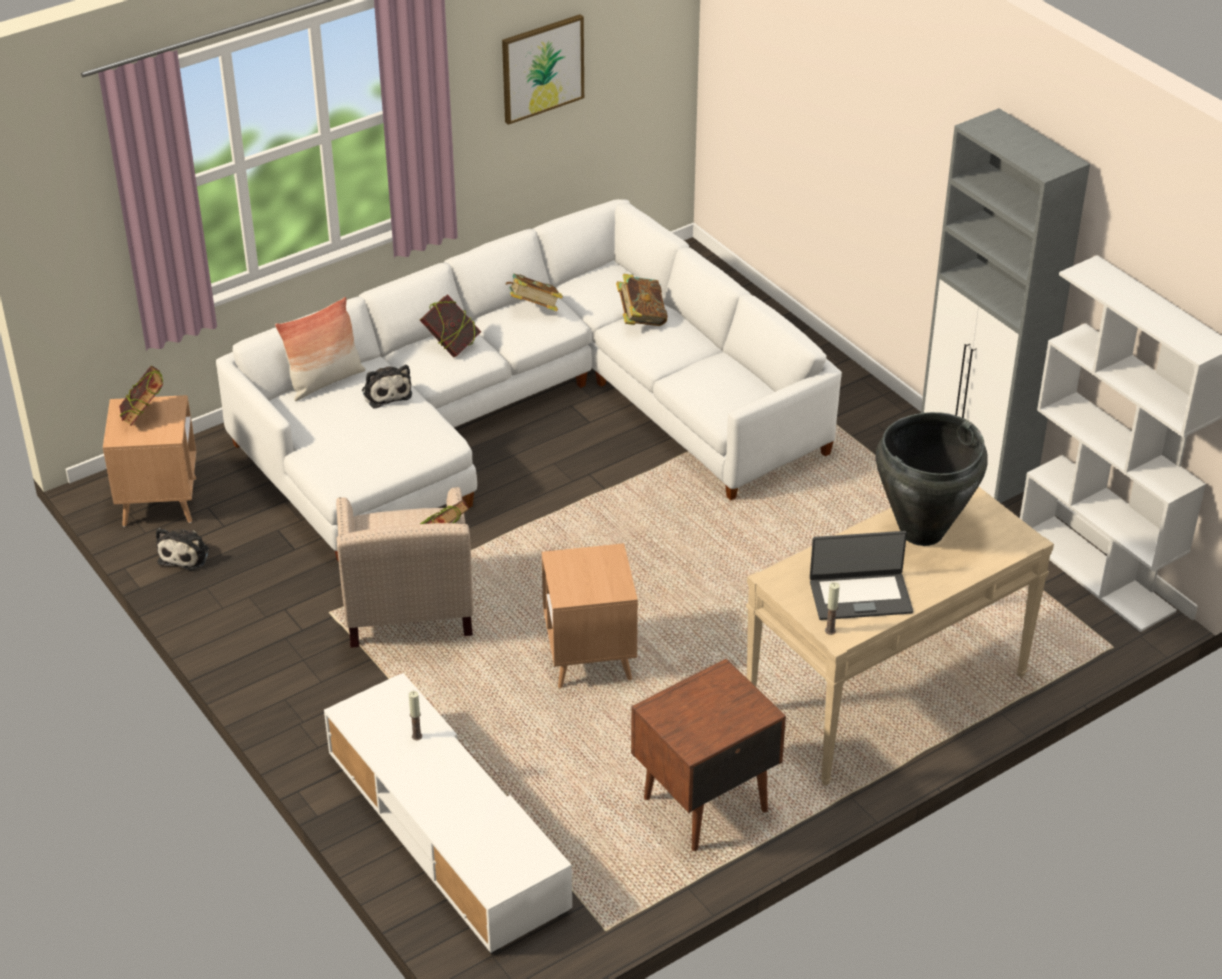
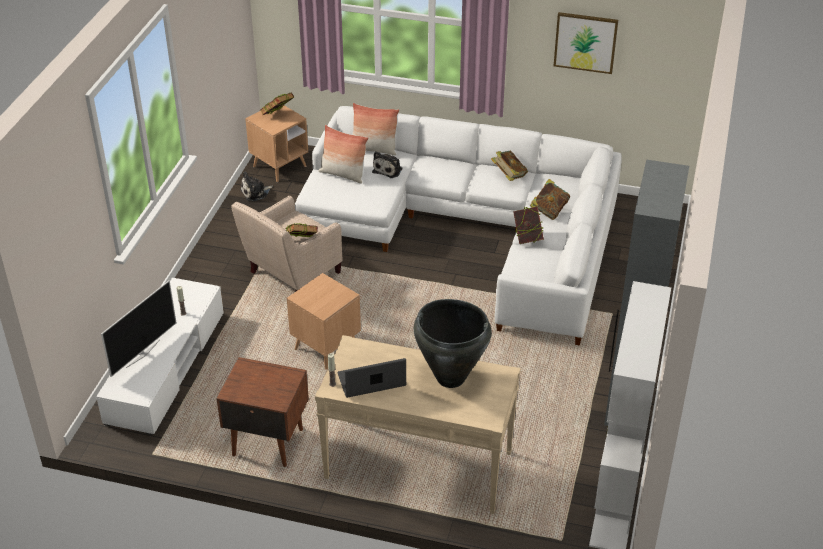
camera: 50 degrees right, 0 degrees up
(341, 434) = (343, 174): none -> pillow
(451, 346) = (447, 168): book -> book (527, 238)
(453, 818) = (142, 353): none -> television
(860, 596) = (372, 381): laptop -> laptop turned 120 degrees clockwise

